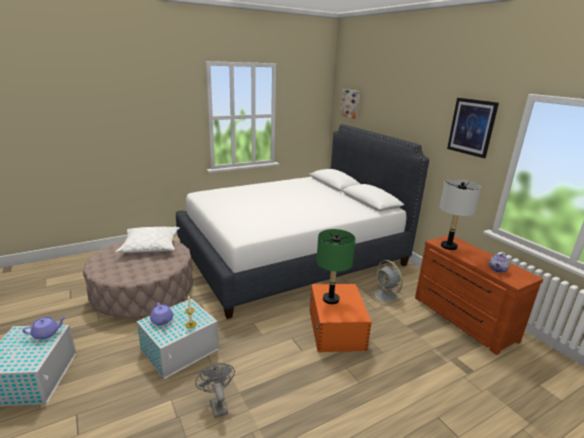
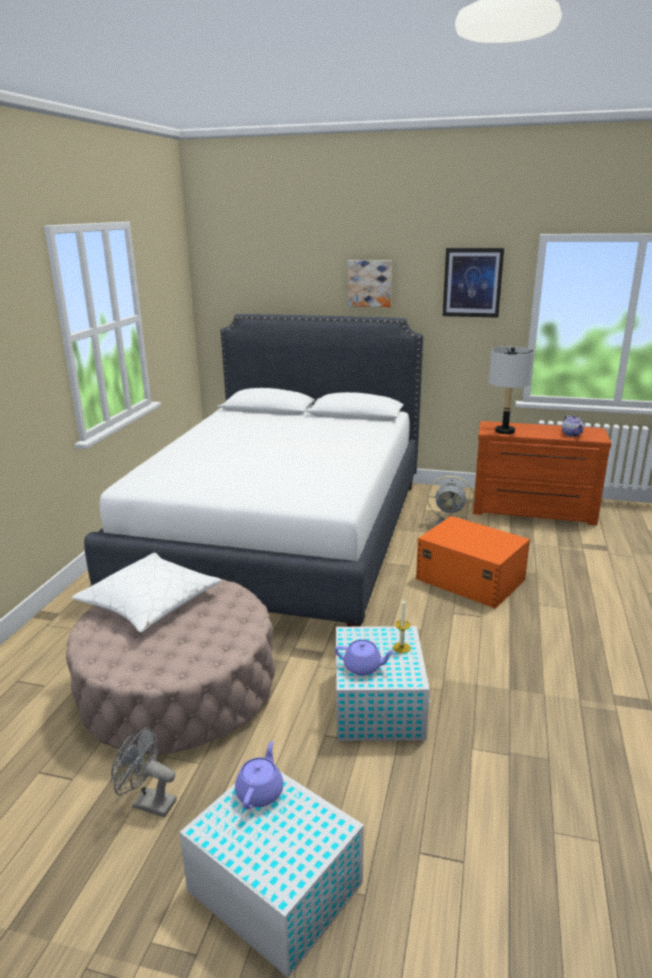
camera: 45 degrees left, 0 degrees up
(217, 404) = (515, 713): grey fan -> grey fan (148, 802)
(331, 299) = (464, 540): green table lamp -> none
(350, 103) = (240, 278): picture -> picture (369, 283)

